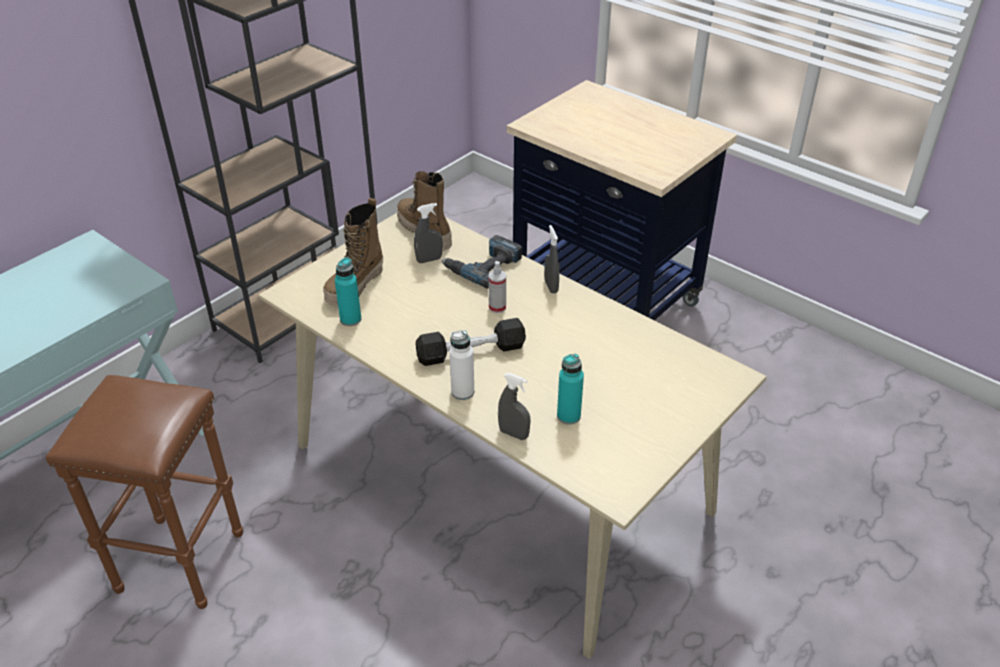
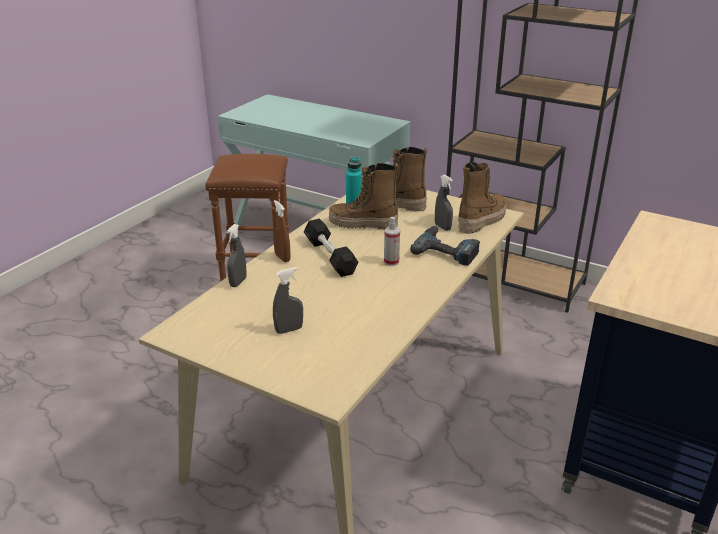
camera: 80 degrees right, 10 degrees down
(399, 317) = (363, 224): none -> boot
(462, 392) = (282, 257): white bottle -> brown spray bottle
(551, 286) = (433, 284): grey spray bottle -> grey spray bottle (289, 330)
(568, 416) = (260, 304): turquoise bottle -> none

